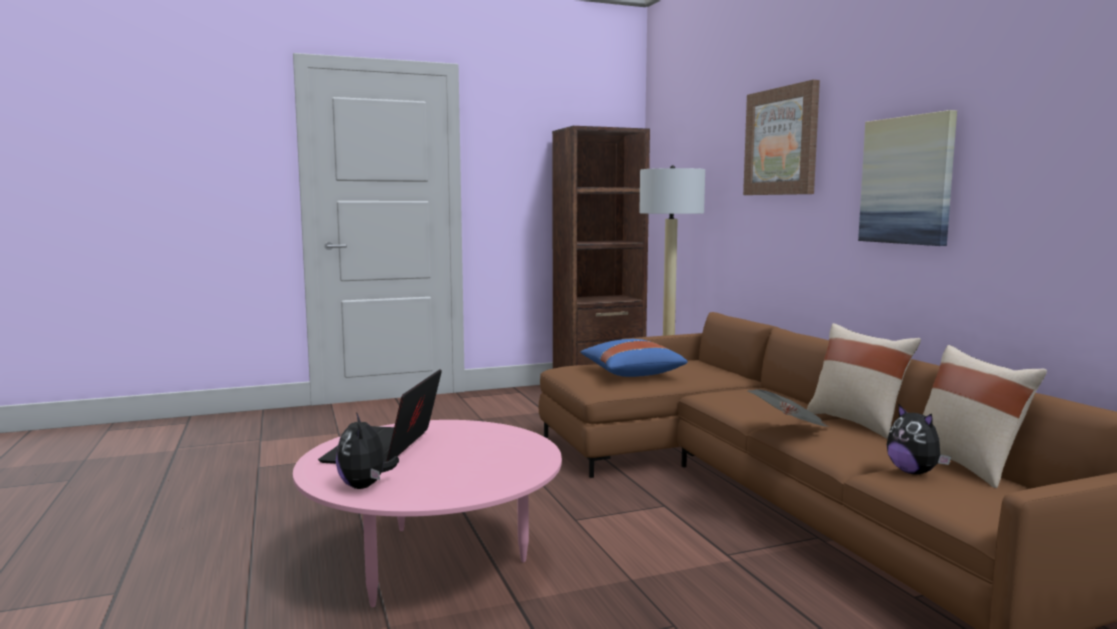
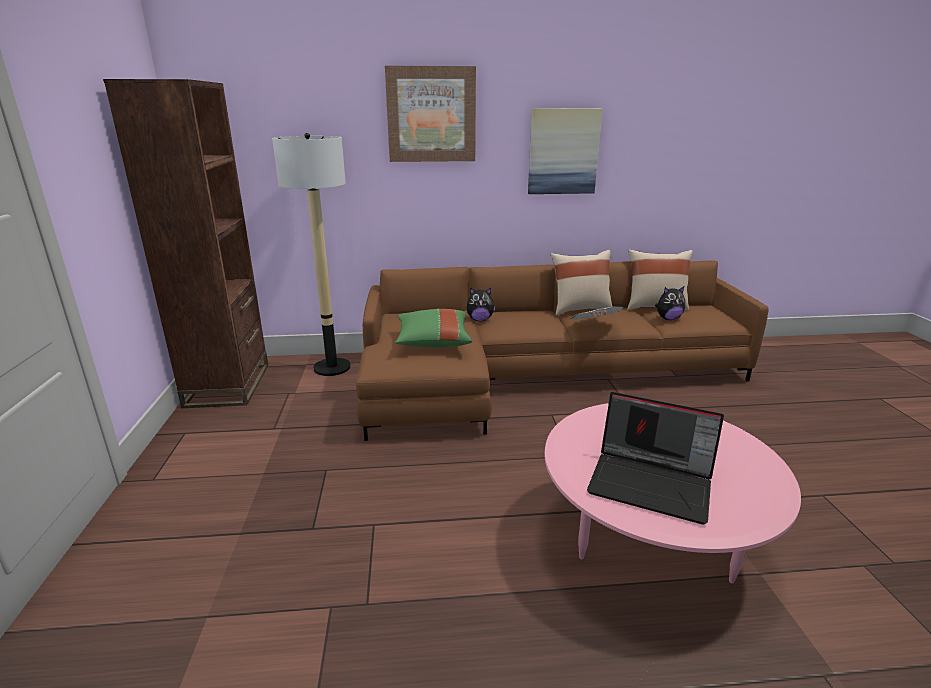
camera: 75 degrees left, 15 degrees up
(365, 486) = (759, 496): plush toy -> plush toy (480, 320)
(631, 373) = (433, 342): blue pillow -> green pillow

